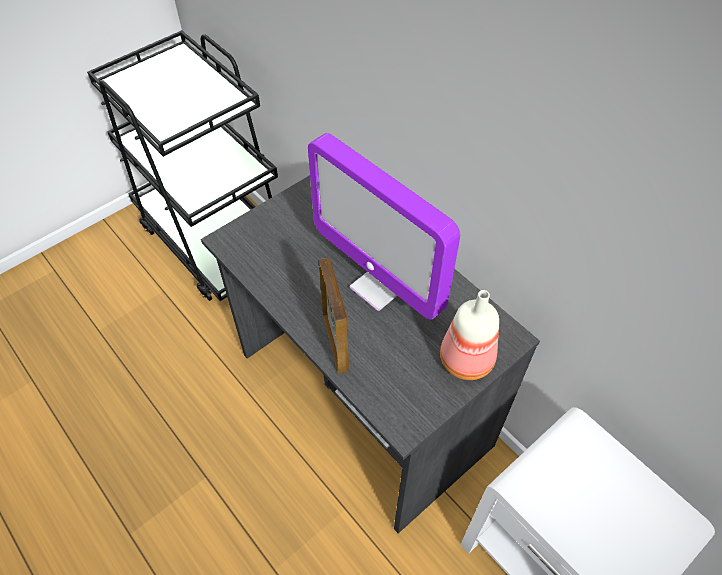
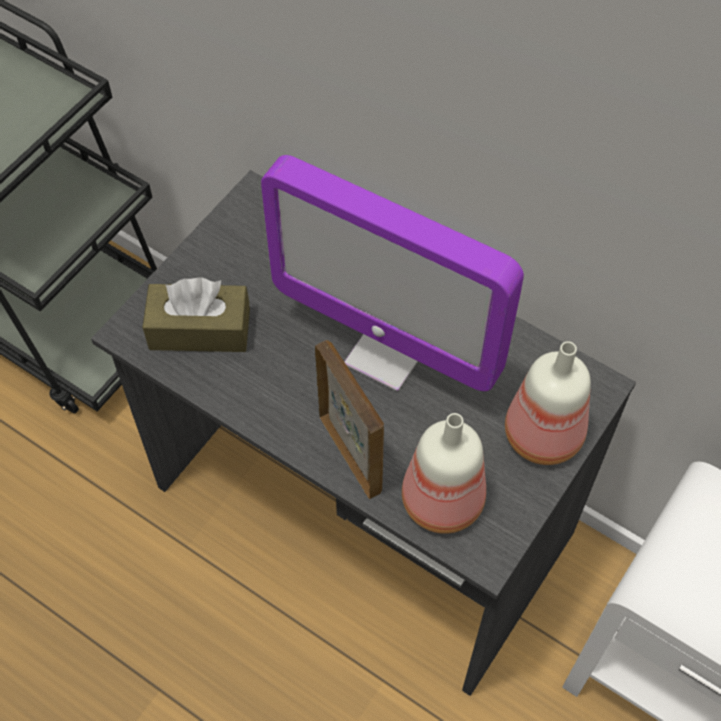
camera: 15 degrees left, 5 degrees up
(267, 247) = (200, 329): none -> brown tissue box
(385, 387) = (442, 503): none -> bottle

